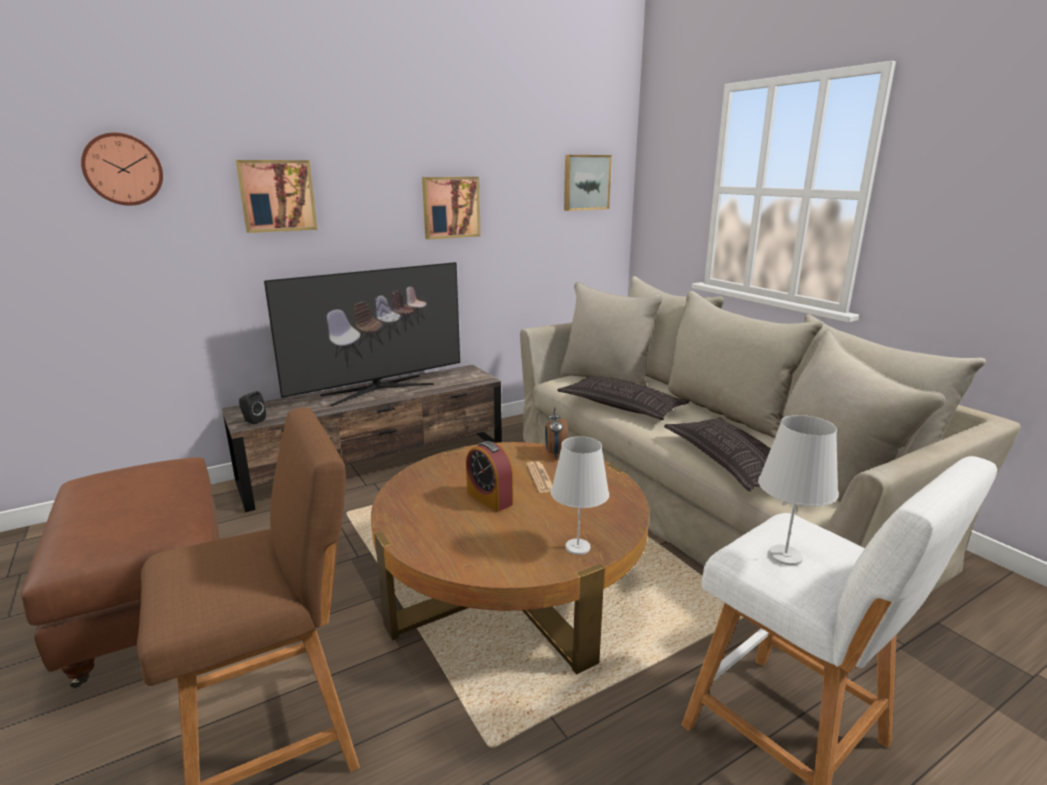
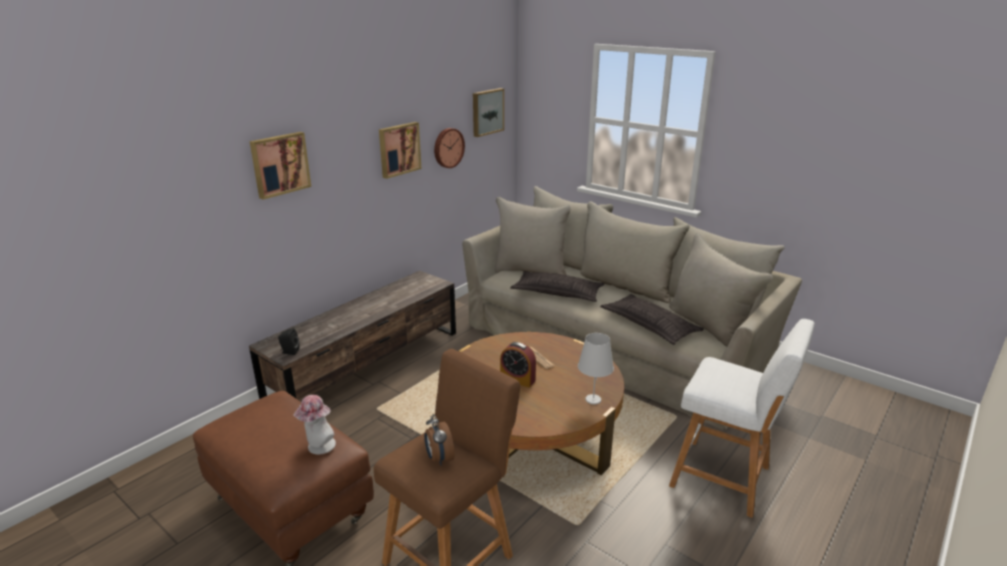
camera: 20 degrees left, 5 degrees up
(123, 169) = (169, 165): wall clock -> wall clock (448, 147)
(147, 526) = (318, 447): none -> hat
(377, 389) = (364, 306): television -> none
(555, 454) = (536, 338): alarm clock -> alarm clock (439, 458)
(784, 556) = (722, 382): white table lamp -> none

